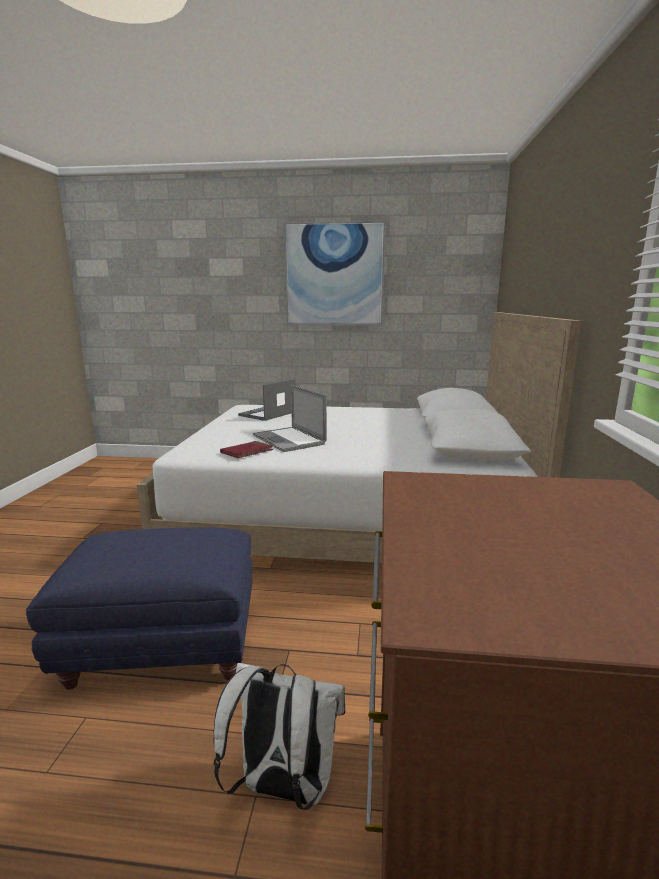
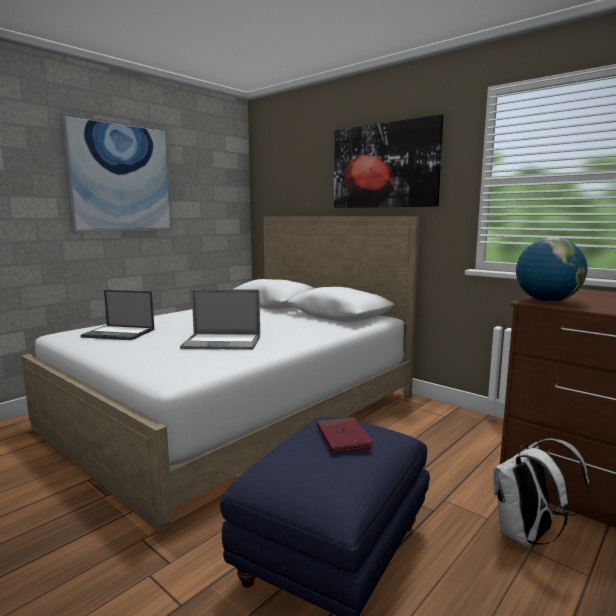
camera: 55 degrees left, 5 degrees down
(247, 452) = (226, 358): red book -> red book (343, 438)
(267, 414) = (120, 333): laptop -> laptop turned 60 degrees counterclockwise
(430, 487) = (547, 301): none -> globe
(570, 239) = (384, 166): none -> picture

